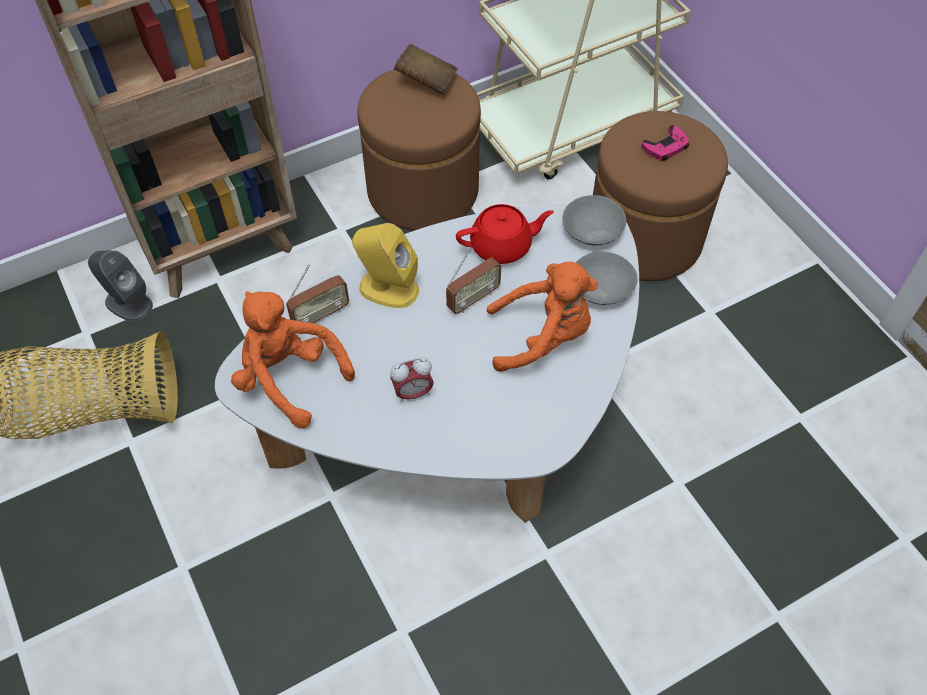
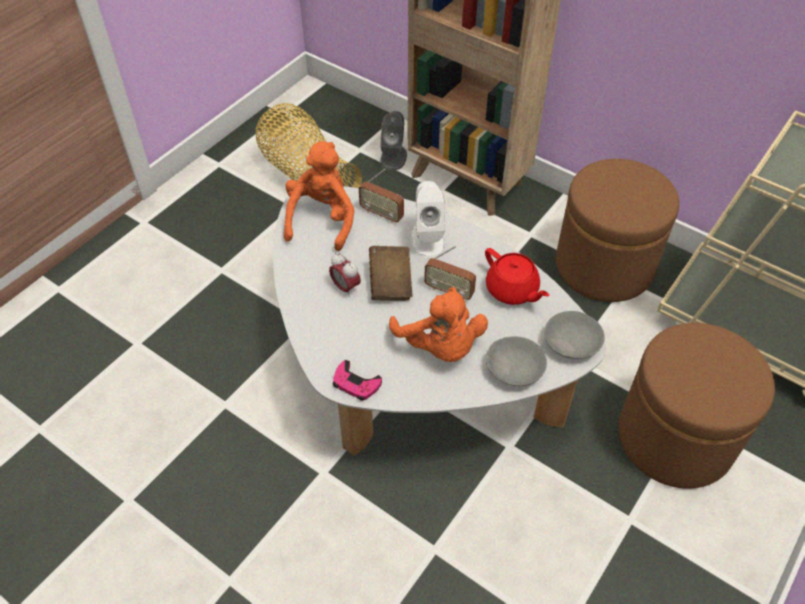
camera: 65 degrees right, 5 degrees down
(388, 288) = (427, 239): yellow speaker -> white speaker
(426, 81) = (652, 188): brown book -> brown book (390, 283)
(666, 147) = (717, 370): pink game controller -> pink game controller (355, 383)

